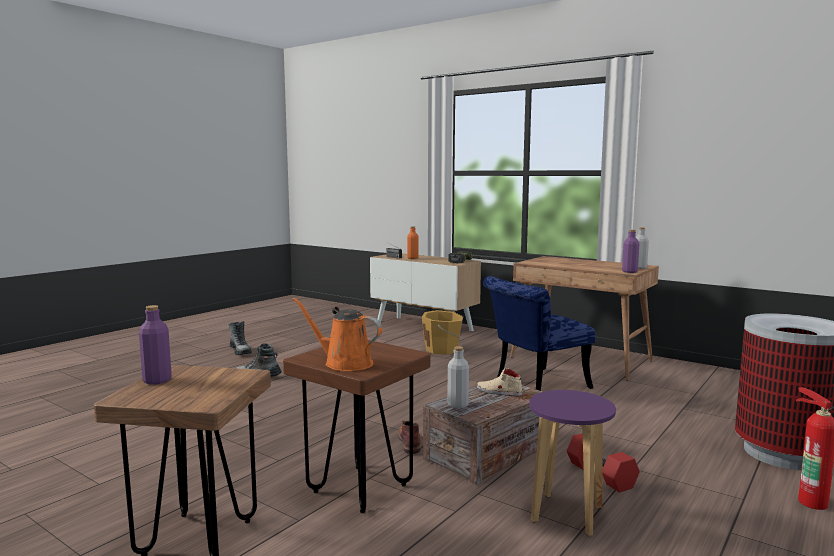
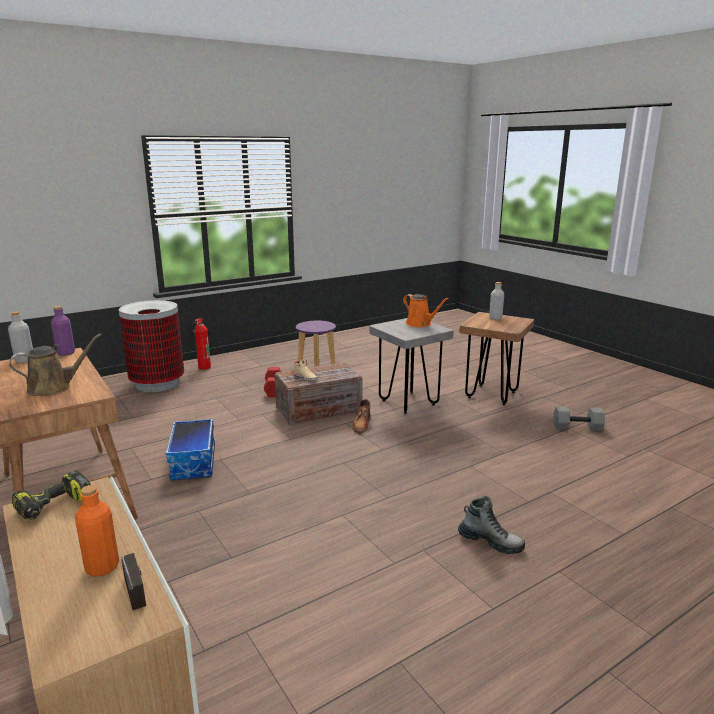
camera: 160 degrees left, 10 degrees up
(80, 488) = (577, 427): none -> grey dumbbell
(157, 380) = (515, 325): purple bottle -> none
(240, 351) = (543, 651): boot -> none
(360, 489) = (408, 402): brown stool -> grey stool
(443, 349) = (193, 565): orange bucket -> none
(457, 405) = (342, 372): grey bottle -> grey bottle (495, 318)
(535, 385) = (194, 462): blue chair -> storage box
(561, 262) = (54, 388): none -> brown watering can

